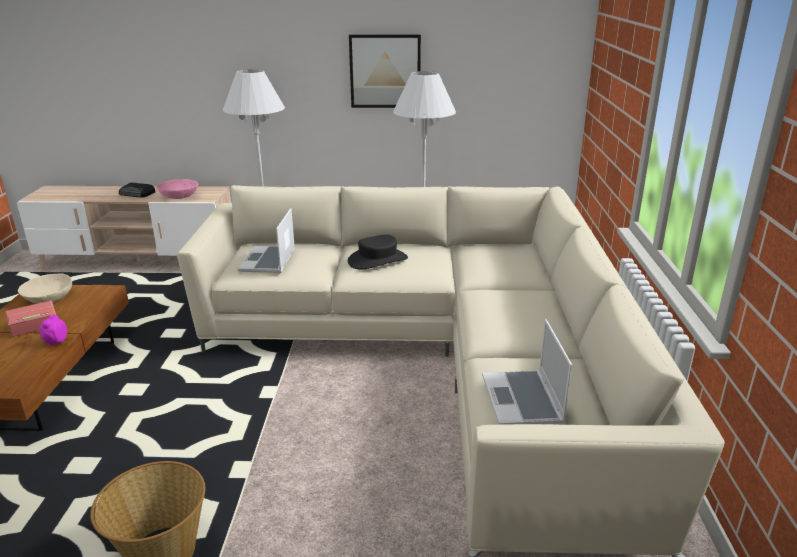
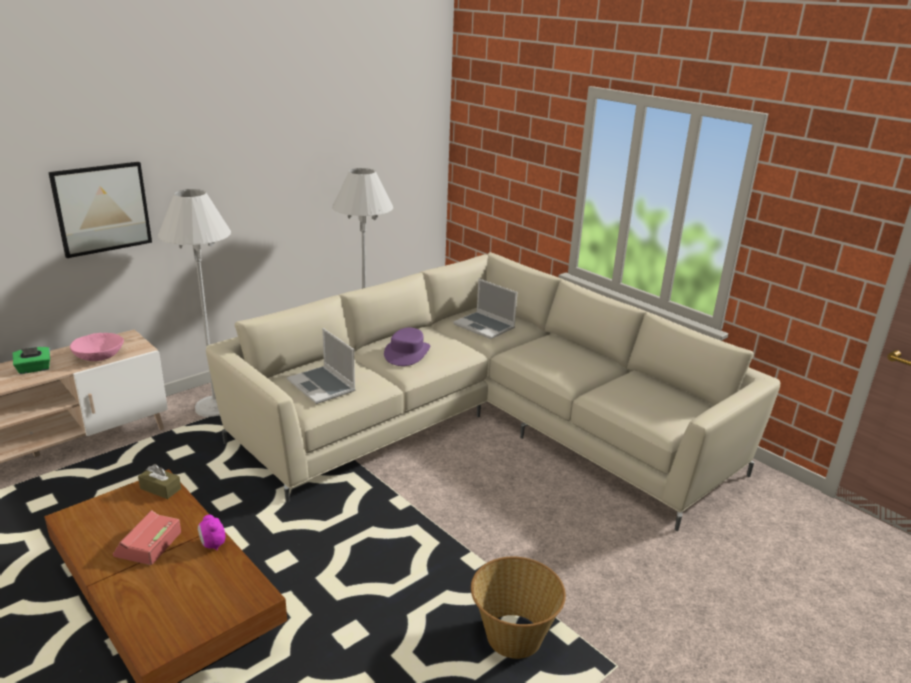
camera: 45 degrees left, 0 degrees up
(49, 298) = (106, 517): beige bowl -> none
(99, 295) = (160, 488): none -> brown tissue box
(137, 193) = (34, 369): radio -> green tissue box
(377, 260) = (407, 353): black hat -> purple hat
(385, 71) = (293, 171): picture -> picture (102, 208)
(523, 400) = (650, 407): laptop -> laptop (485, 326)

